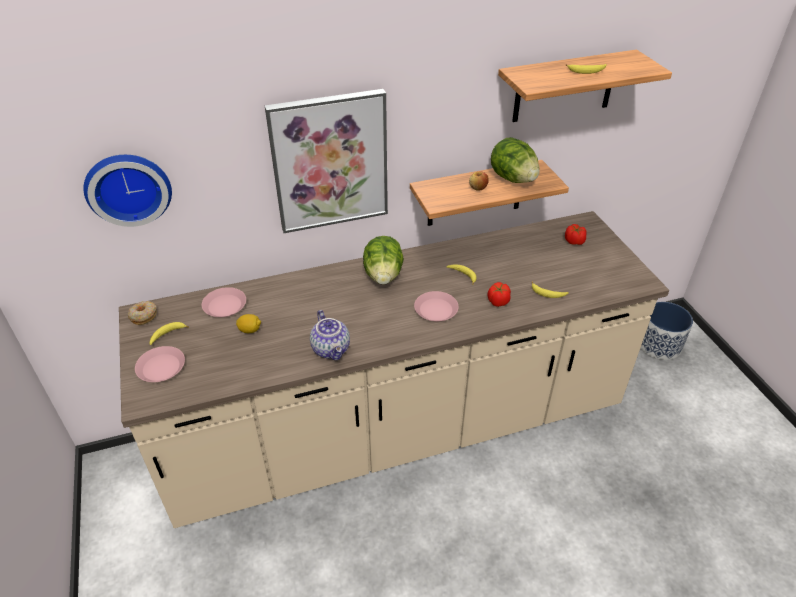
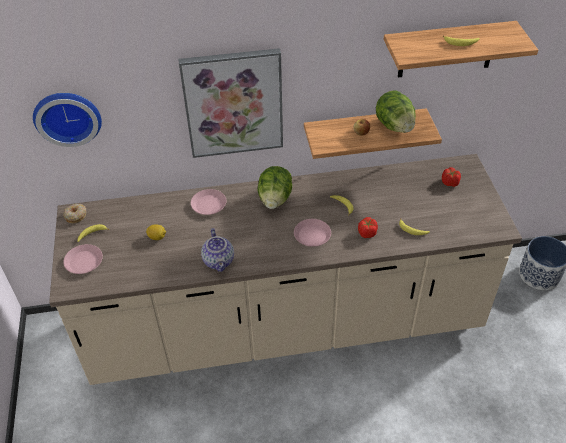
camera: 10 degrees right, 5 degrees up
(224, 306) = (140, 213): pink plate -> pink plate (208, 204)

